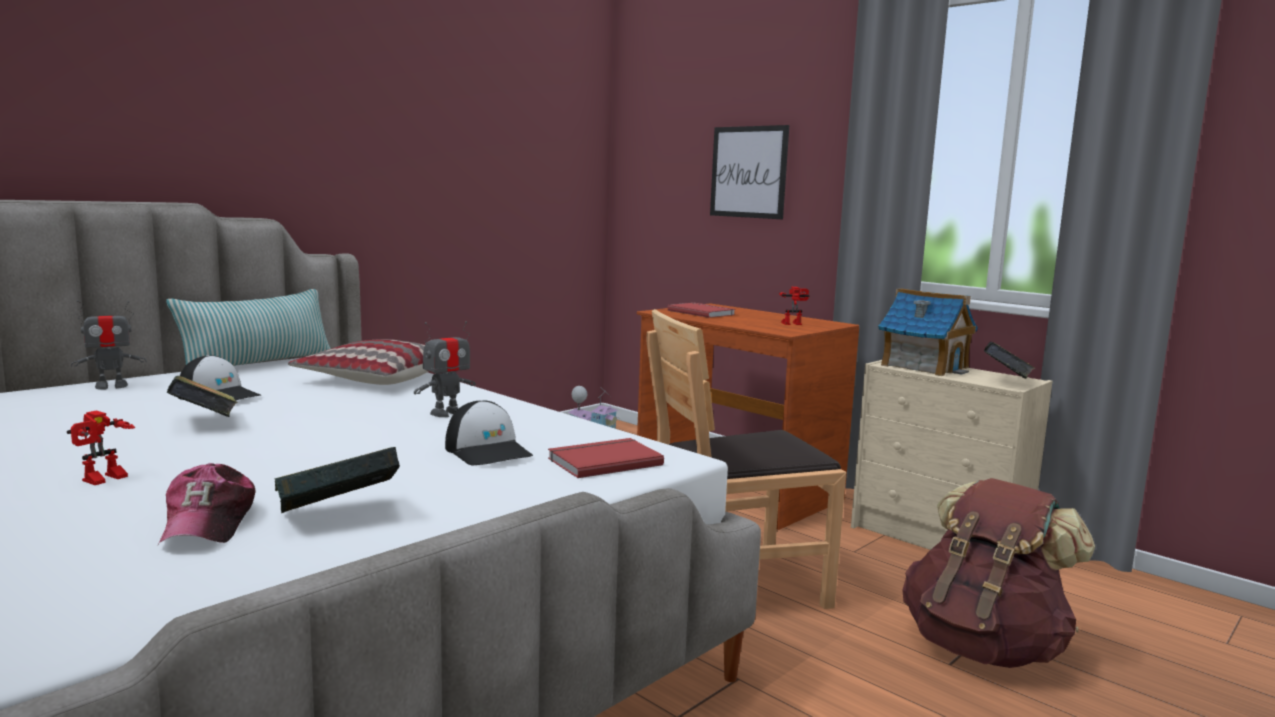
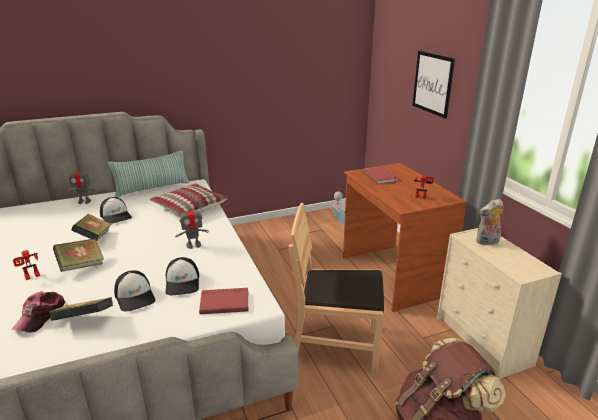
camera: 25 degrees right, 15 degrees up
(410, 475) = (135, 296): none -> cap
(924, 366) = (487, 242): toy house -> plush toy
(1007, 382) = (523, 270): book -> book (81, 266)

